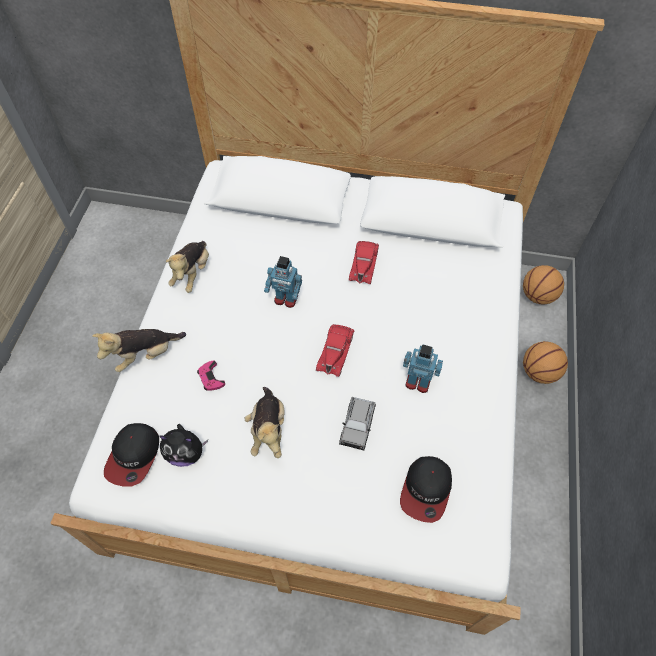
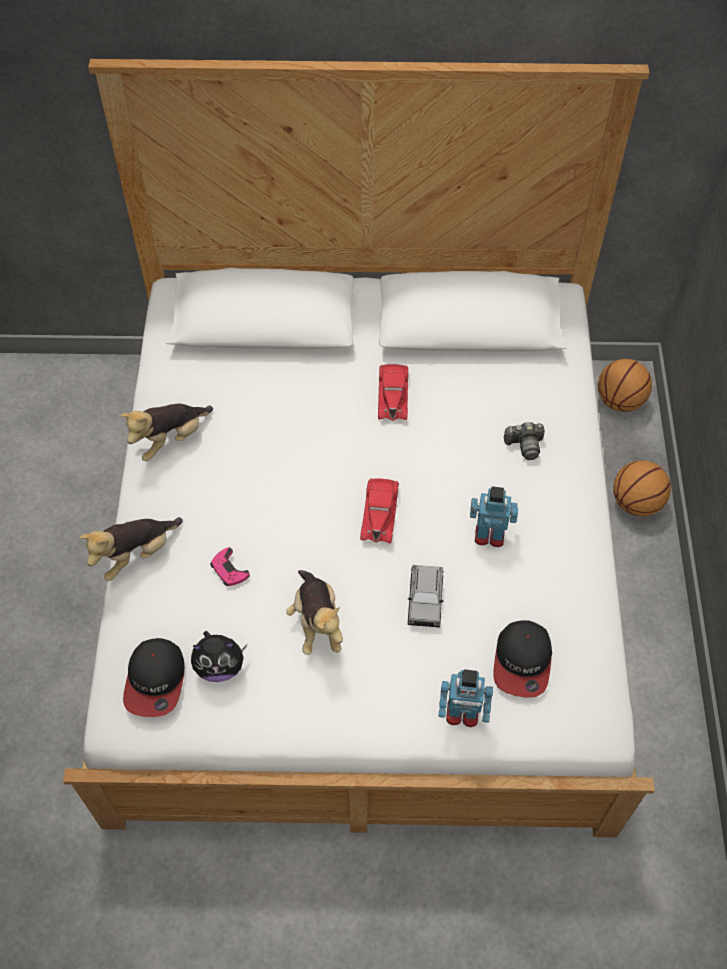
camera: 10 degrees left, 0 degrees up
(192, 273) = (170, 439): plush toy -> plush toy turned 45 degrees clockwise
(286, 299) = (302, 455): toy robot -> toy robot (462, 714)
(458, 316) = (524, 445): none -> camera

